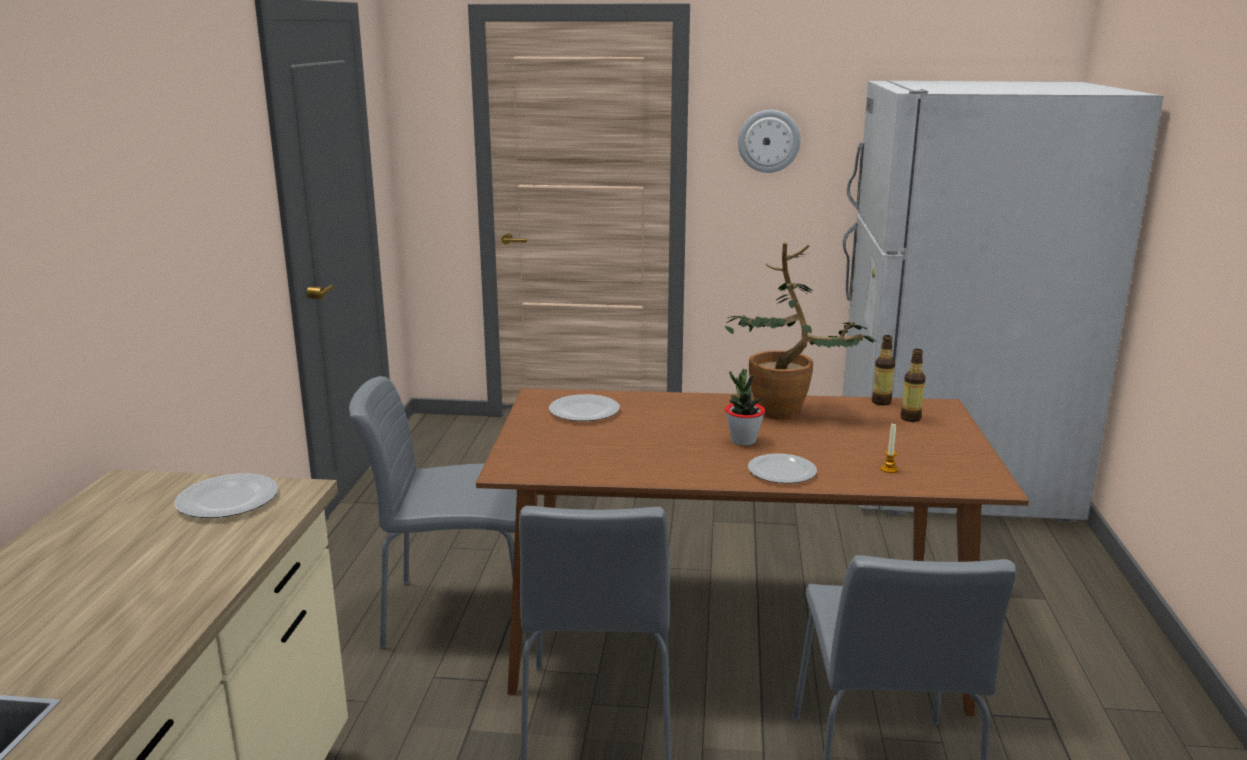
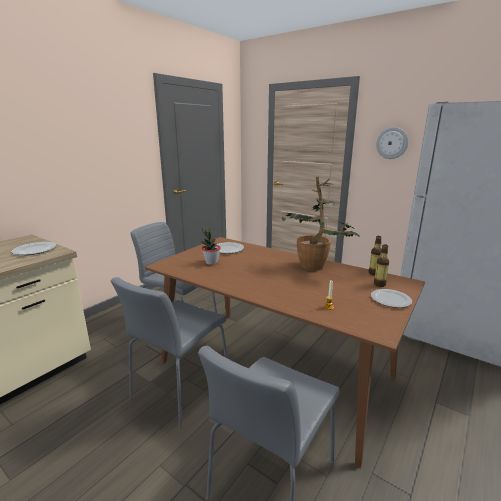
camera: 30 degrees right, 0 degrees up
(743, 441) = (274, 275): potted plant -> potted plant (211, 262)
(781, 472) = (270, 294): plate -> plate (390, 300)

